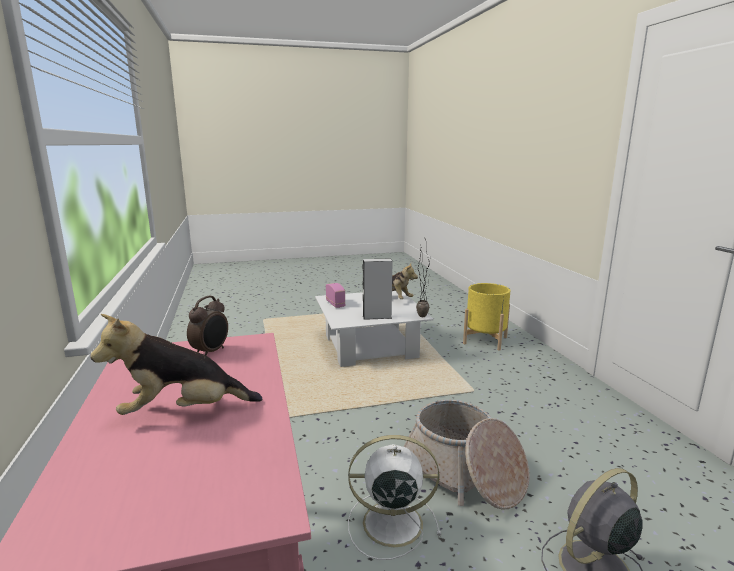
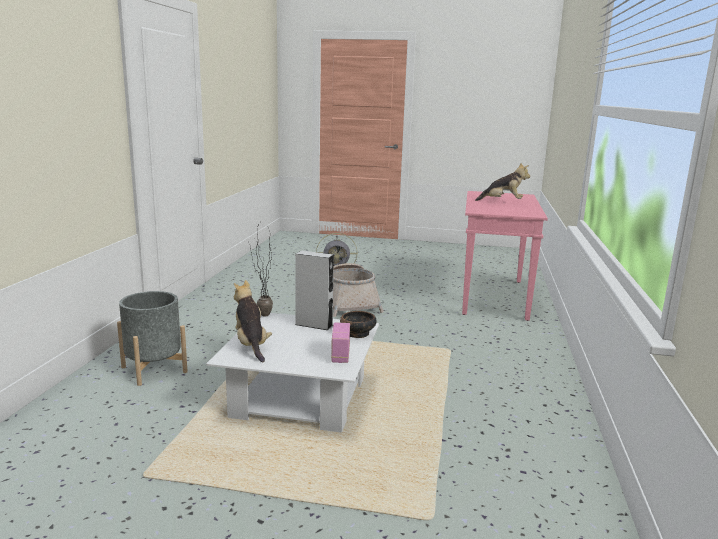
camera: 155 degrees left, 0 degrees up
(211, 352) = (497, 211): alarm clock -> none
(339, 317) = (357, 334): none -> bowl
(389, 523) = (406, 299): white fan -> none
(485, 340) = (154, 369): yellow planter -> grey planter

